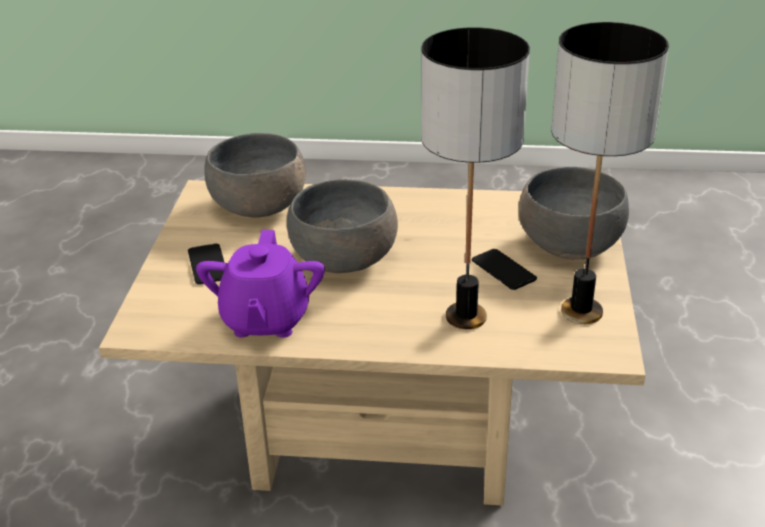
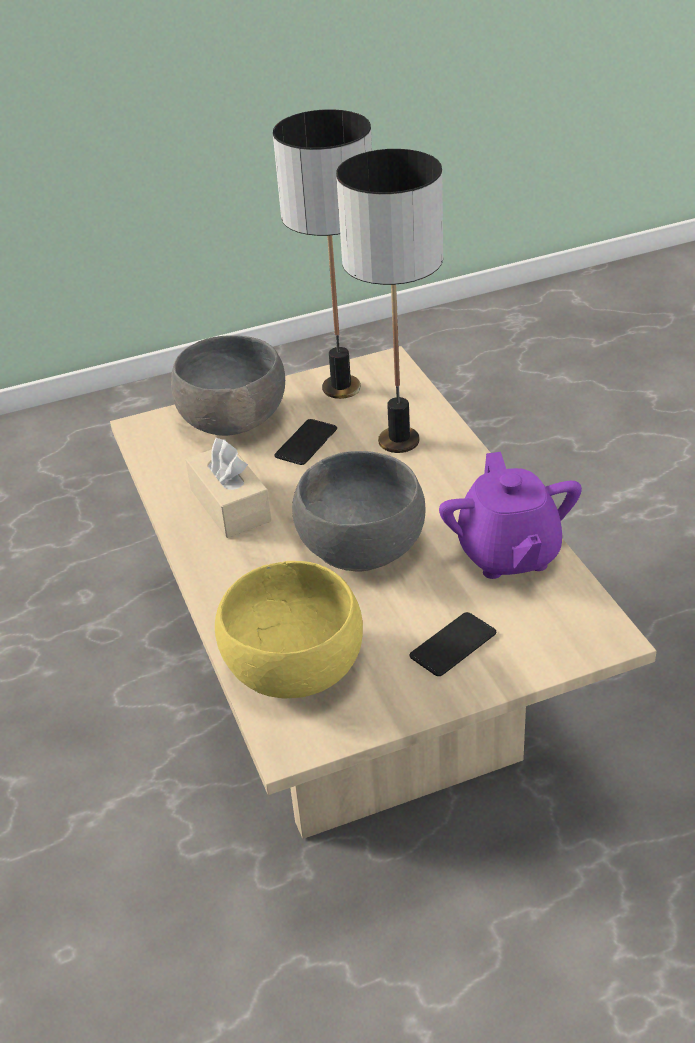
camera: 115 degrees left, 5 degrees up
(259, 206) = (295, 667): grey bowl -> yellow bowl
(265, 320) = (508, 554): purple teapot -> purple teapot turned 105 degrees clockwise
(448, 219) = (230, 505): none -> beige tissue box

